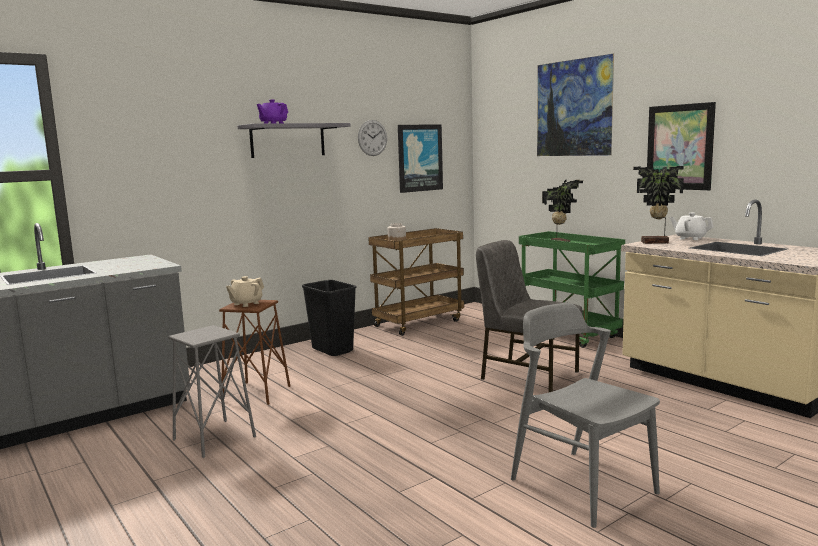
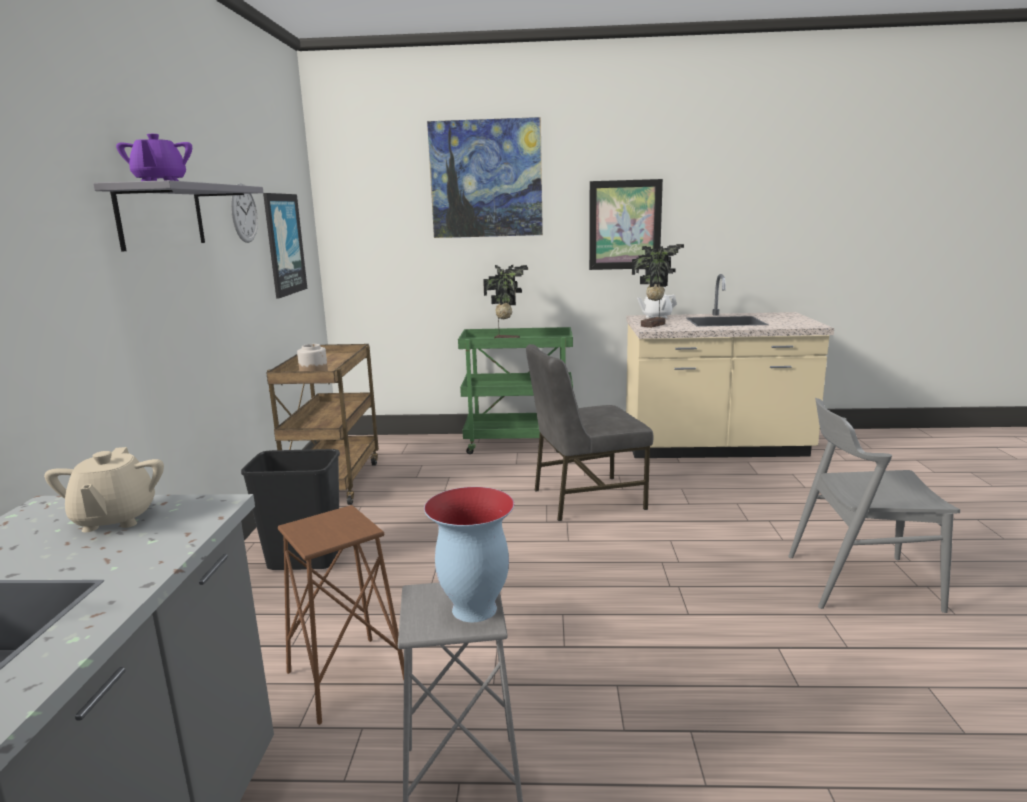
camera: 50 degrees left, 5 degrees up
(206, 336) = (472, 609): none -> vase
(246, 304) = (324, 529): beige teapot -> beige teapot (115, 519)

